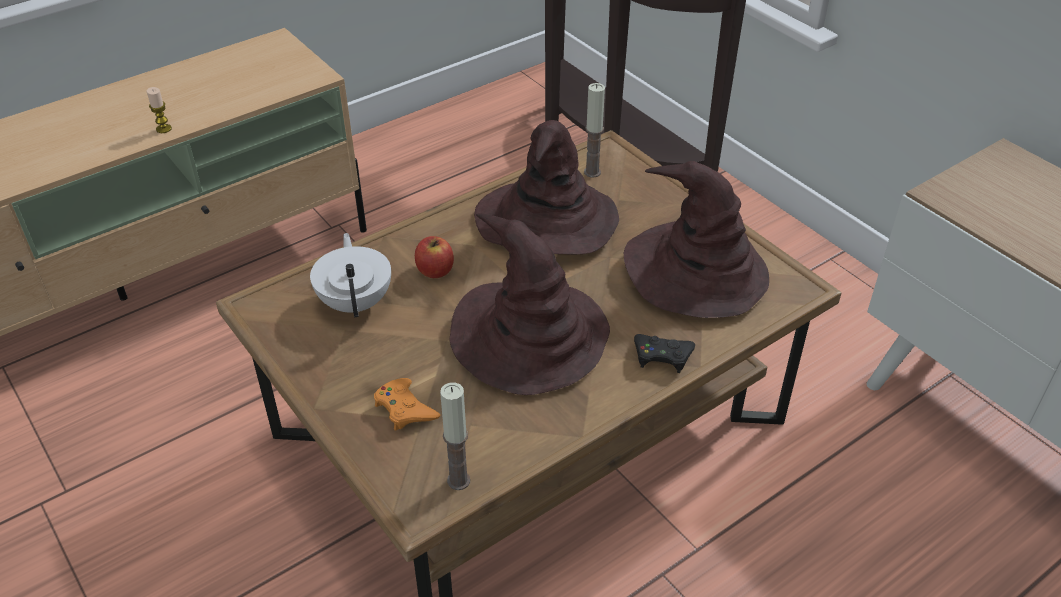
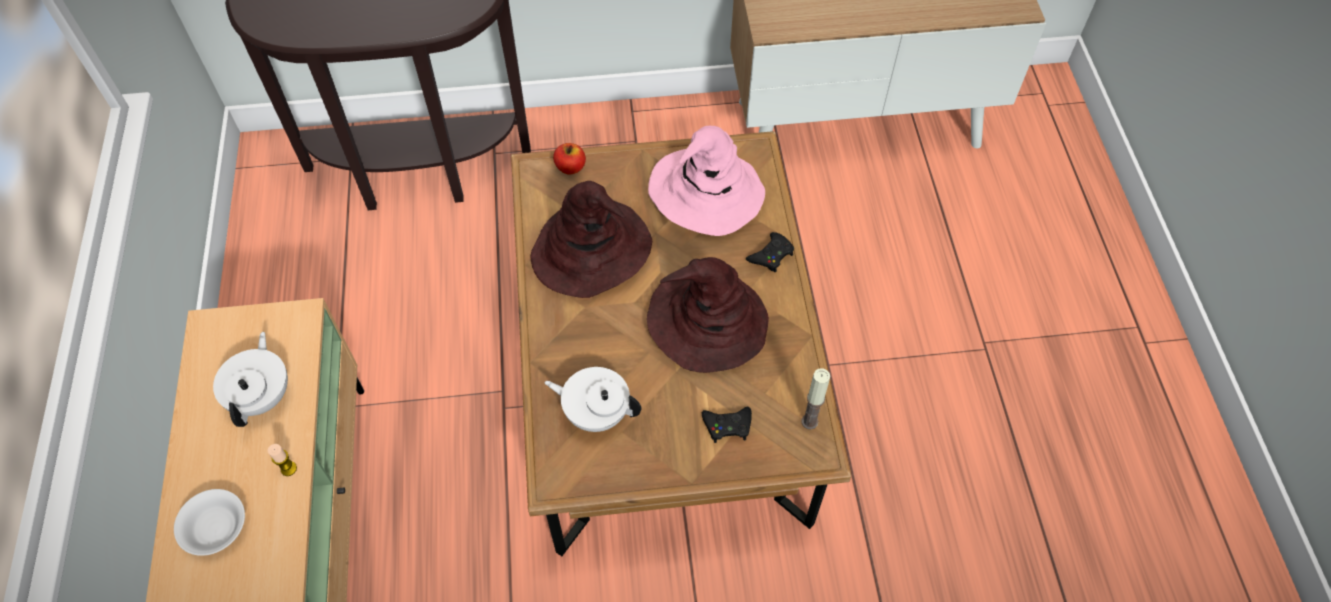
camera: 60 degrees left, 15 degrees up
(91, 118) = (216, 527): none -> white bowl
(226, 89) = (262, 396): none -> white teapot
(405, 409) = (727, 426): orange game controller -> black game controller
(435, 270) = (596, 345): apple -> apple (570, 167)
(592, 172) = (553, 193): candle -> none
(695, 271) = (705, 193): brown hat -> pink hat

